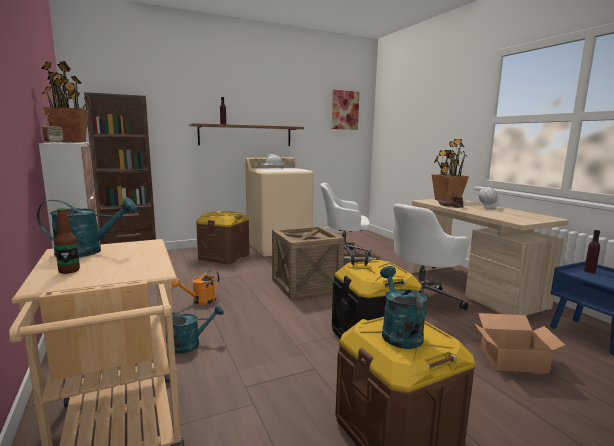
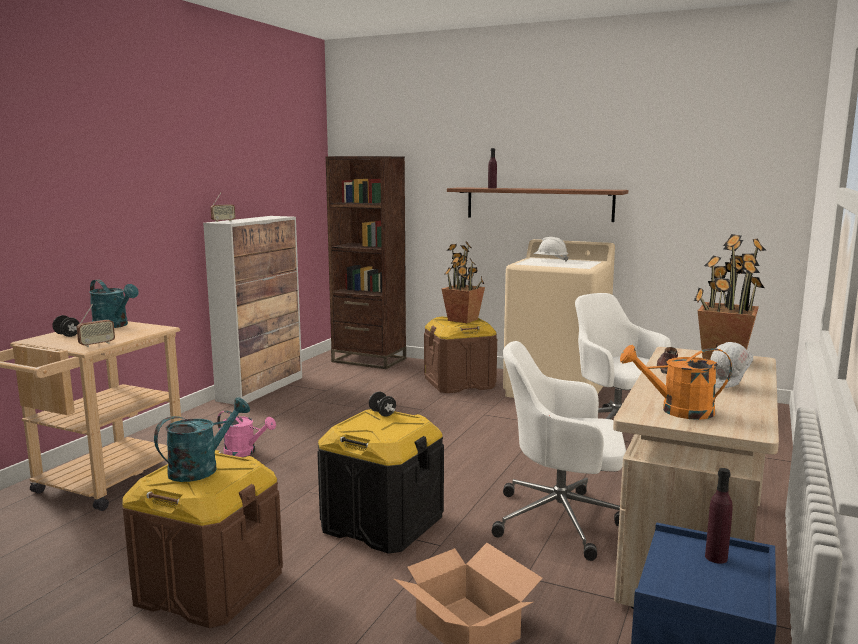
camera: 50 degrees right, 0 degrees up
(69, 270) = (67, 335): bottle -> black dumbbell
(71, 142) = (263, 218): potted plant -> potted plant (462, 320)
(152, 267) = (97, 344): none -> radio
(190, 344) = (245, 452): turquoise watering can -> pink watering can
(200, 301) = (330, 421): orange watering can -> orange watering can (677, 411)
(306, 285) = (463, 445): crate -> none
(345, 110) = (738, 155): picture -> none

